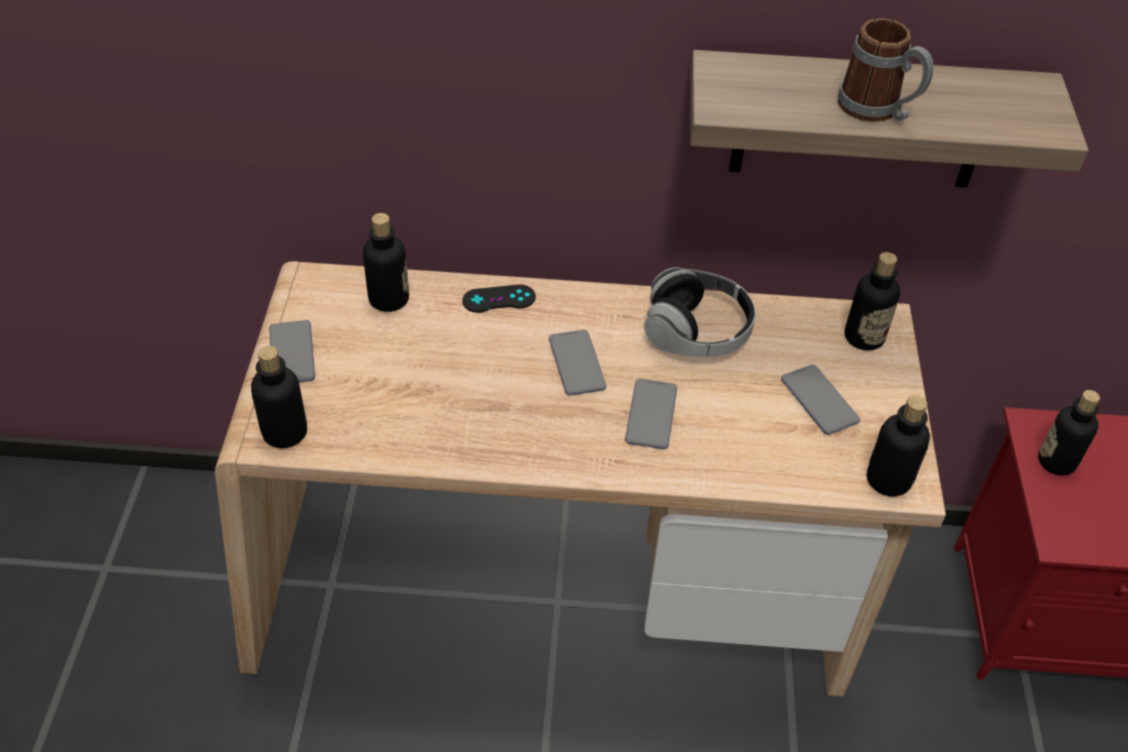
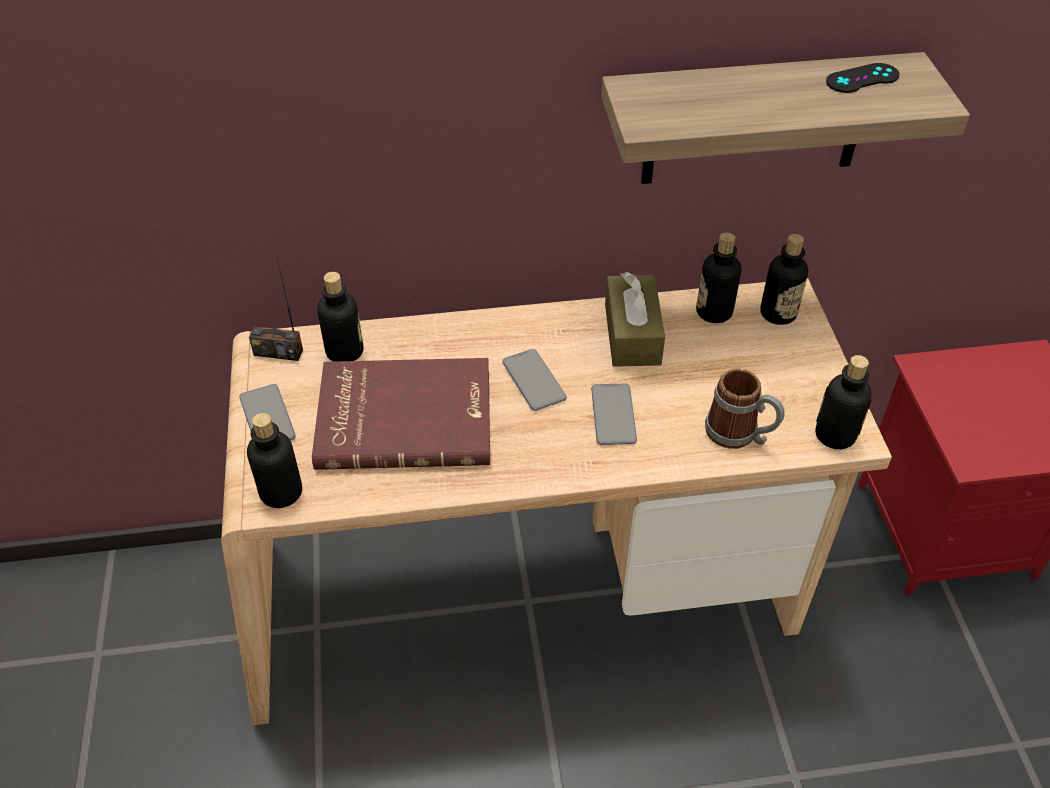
camera: 10 degrees left, 0 degrees up
(321, 288) = (278, 352): none -> radio
(432, 377) = (405, 416): none -> red book
(499, 299) = (446, 334): black game controller -> black game controller (862, 79)
(696, 332) = (632, 334): headphones -> brown tissue box
(819, 401) = (756, 376): phone -> none
(878, 110) = (782, 107): mug -> mug (740, 435)
(1056, 461) = (949, 394): bottle -> bottle (714, 312)

